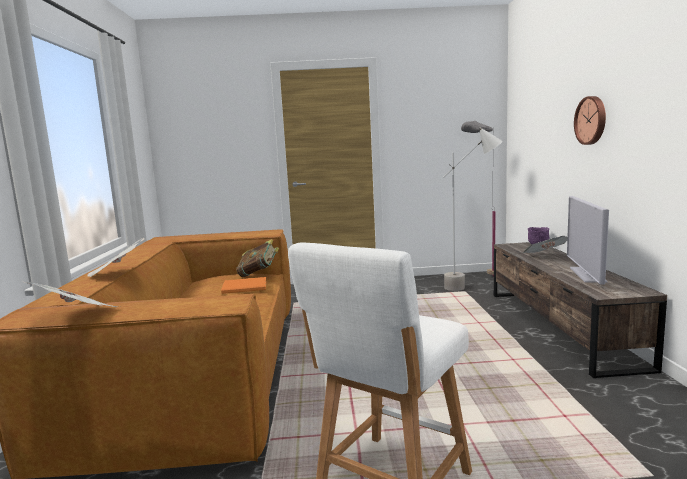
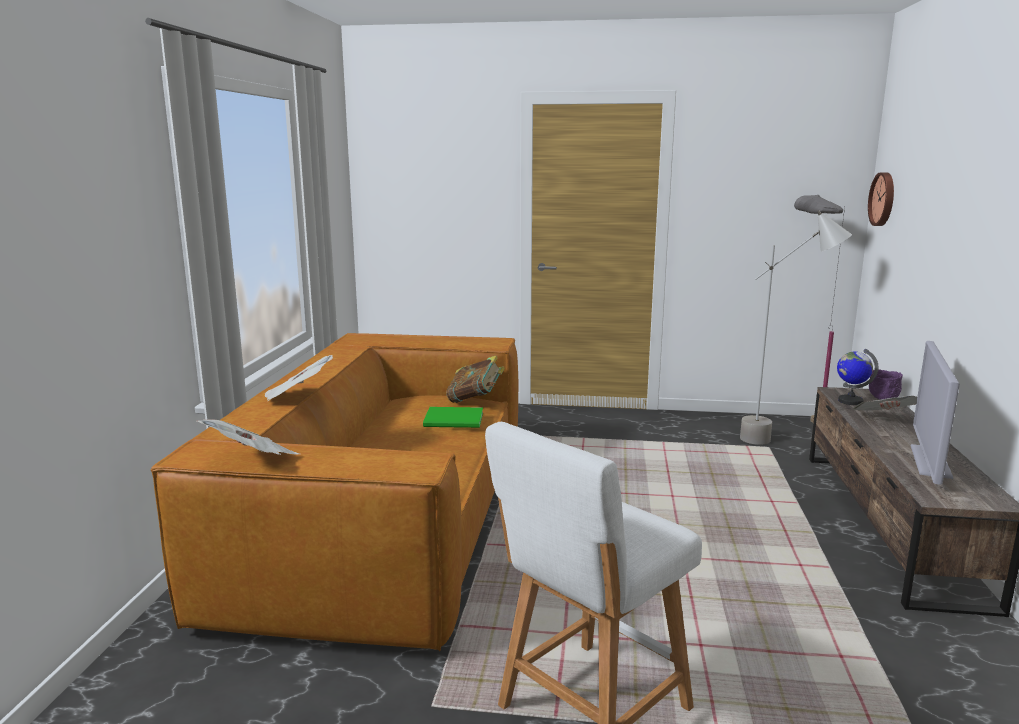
camera: 10 degrees right, 5 degrees up
(246, 287) = (455, 420): orange book -> green book
(518, 249) = (850, 401): none -> globe
(591, 120) = (976, 233): wall clock -> wall clock (883, 199)

